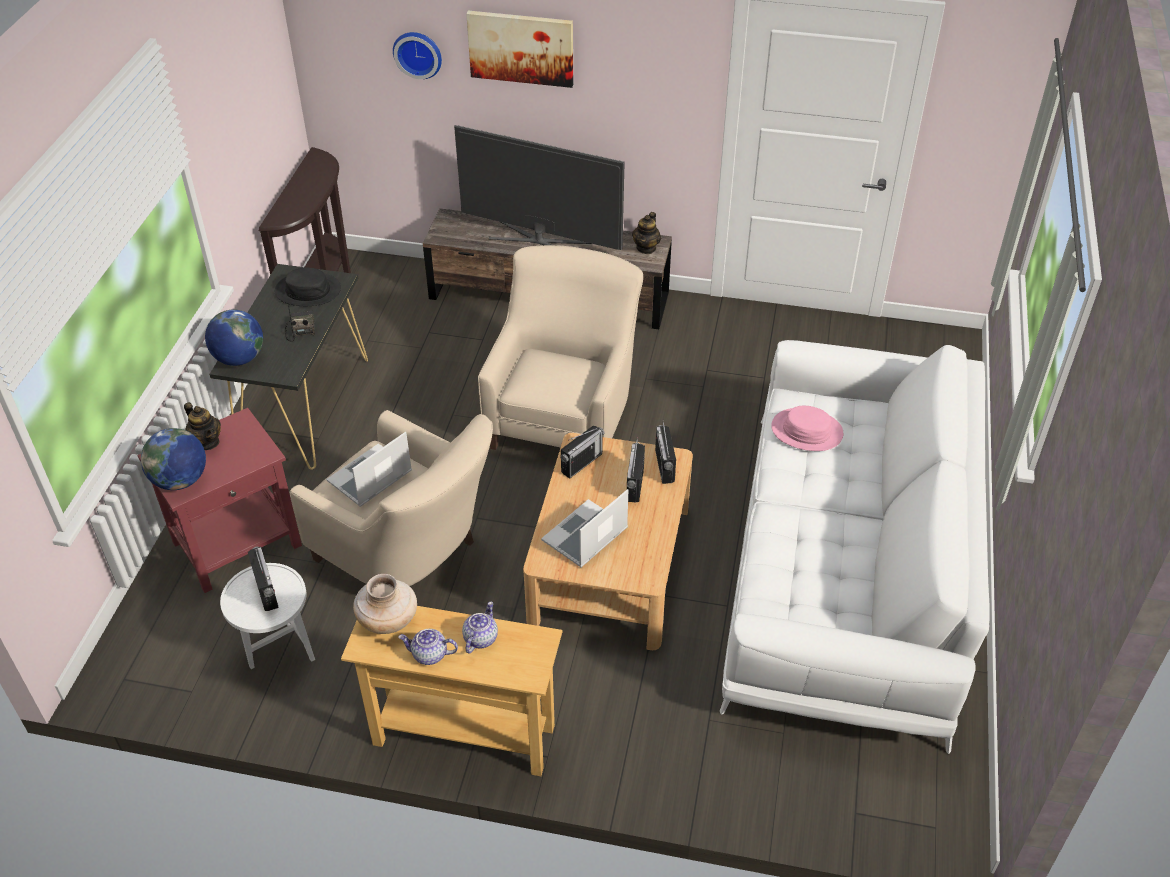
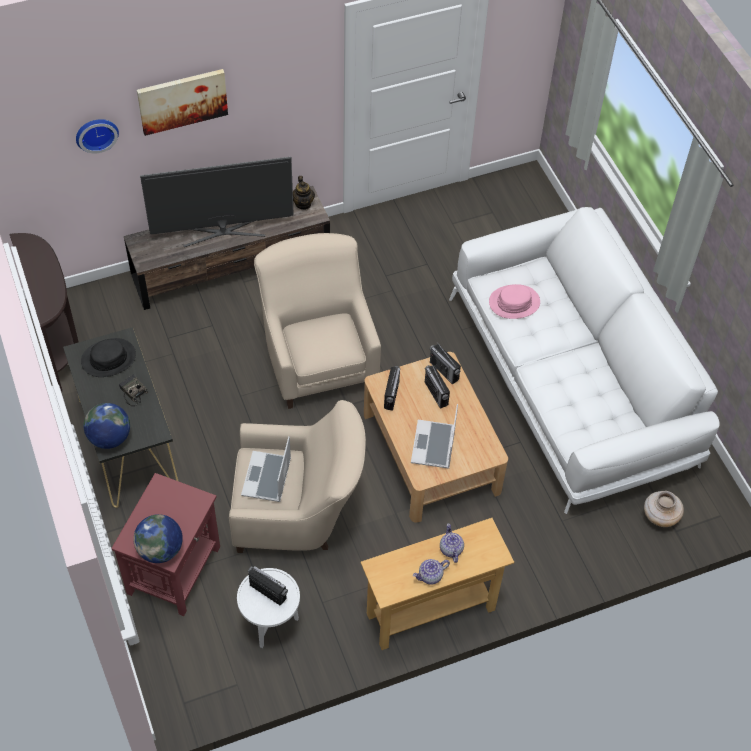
camera: 35 degrees left, 10 degrees up
(207, 442) = (151, 513): teapot -> none
(388, 621) = (387, 569): beige vase -> beige vase (660, 516)

